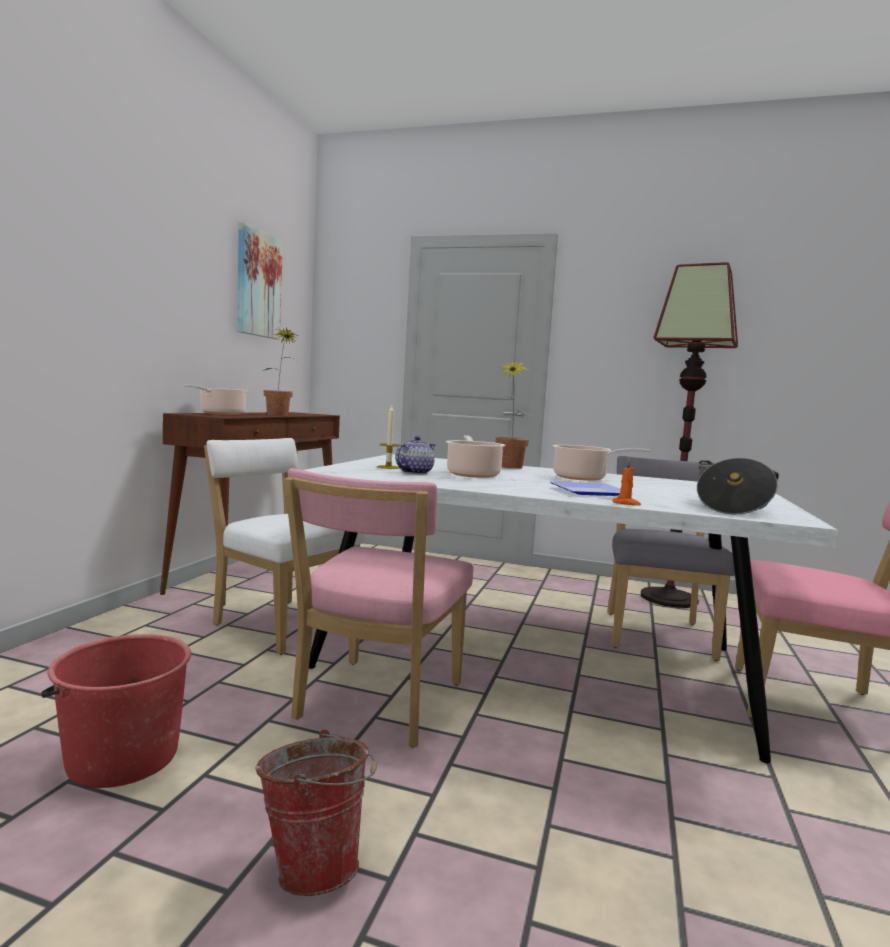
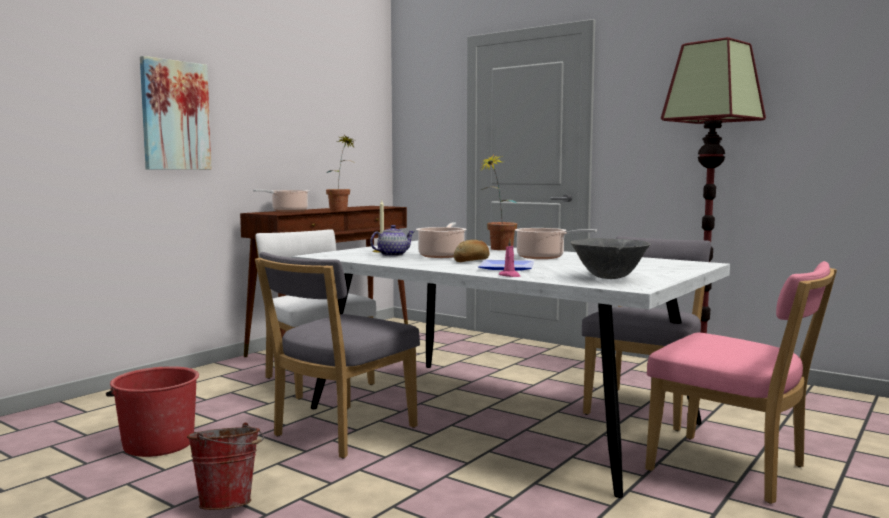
camera: 20 degrees right, 0 degrees up
(258, 284) = (329, 98): picture -> picture (175, 115)
(376, 704) = (340, 433): pink chair -> grey chair
(525, 482) = (472, 261): none -> bread
(626, 504) = (510, 276): orange candle -> pink candle
(731, 506) = (609, 278): cooking pot -> grey bowl

